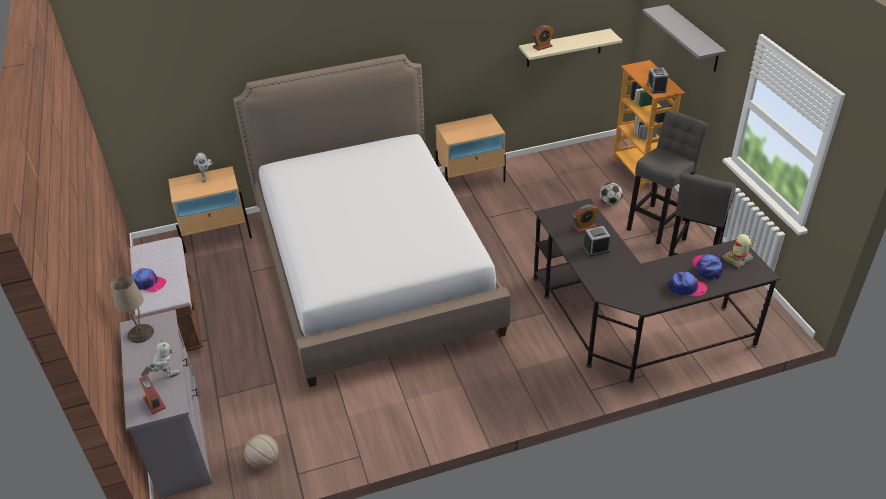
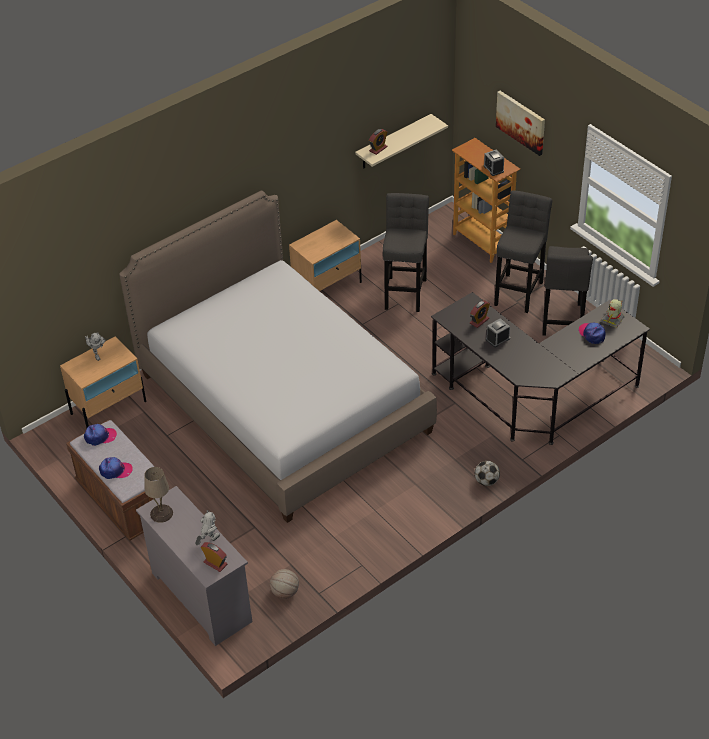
camera: 20 degrees left, 5 degrees up
(543, 198) = (405, 292): none -> grey stool
(609, 203) = (468, 281): football -> football (486, 481)
(686, 287) = (582, 355): cap -> cap (100, 437)
(693, 39) = (521, 122): grey shelf -> picture

